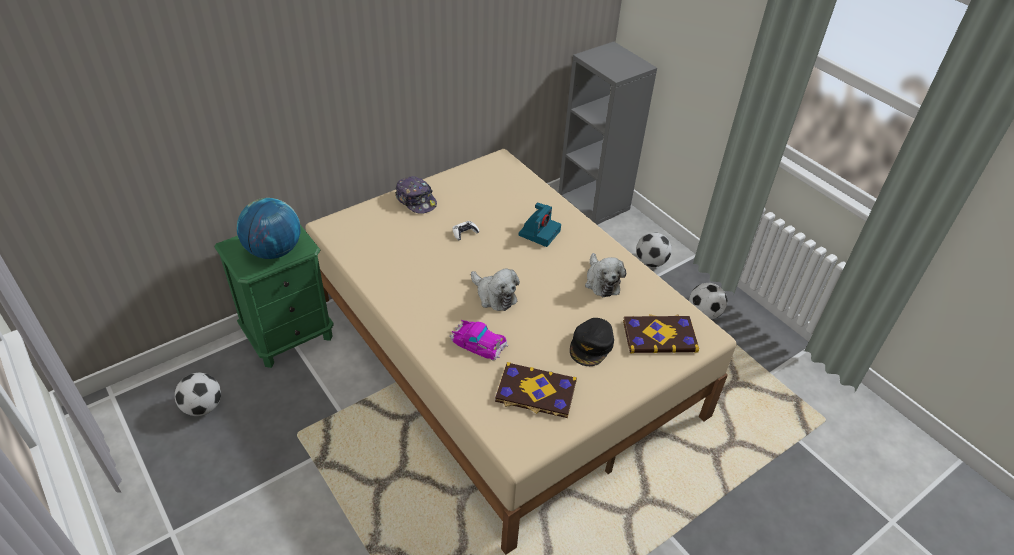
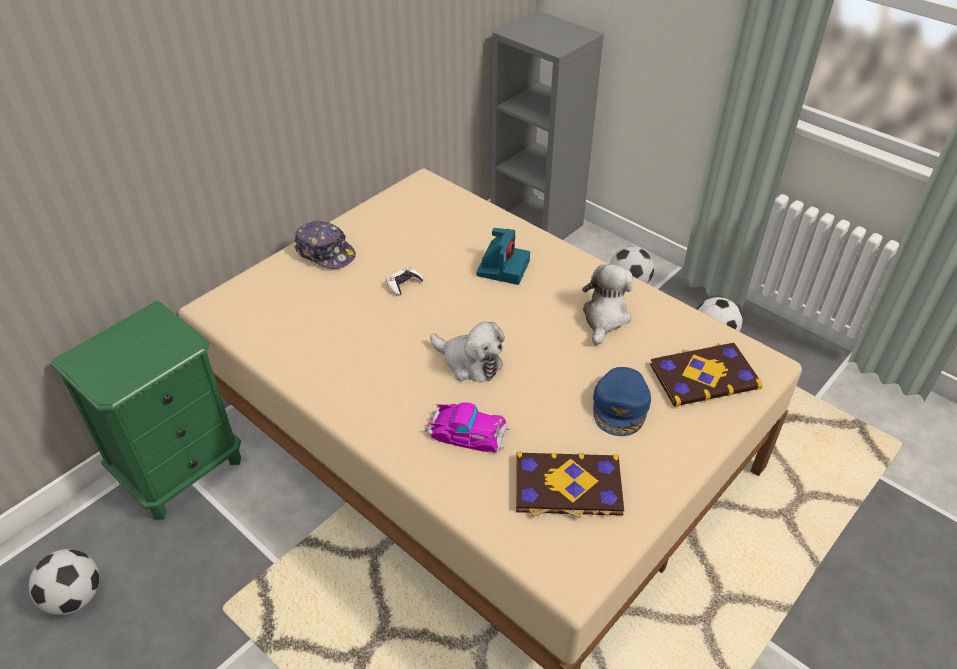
camera: 10 degrees left, 0 degrees up
(274, 251) = (142, 355): globe -> none
(591, 345) = (621, 406): black cap -> blue cap
(601, 281) = (605, 318): plush toy -> plush toy turned 135 degrees counterclockwise

